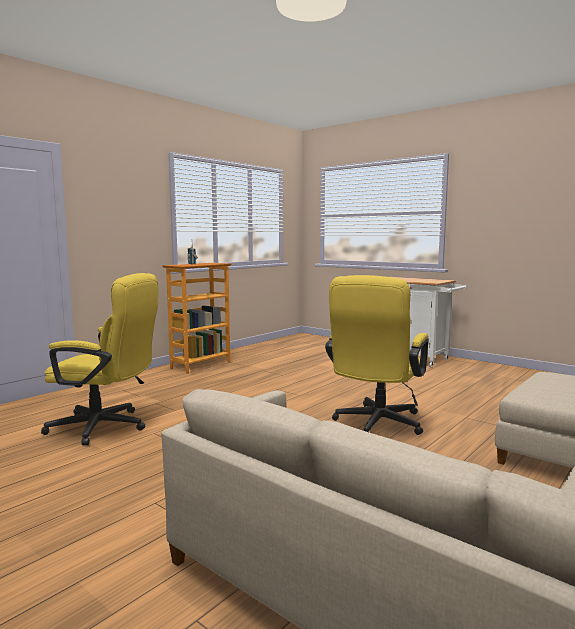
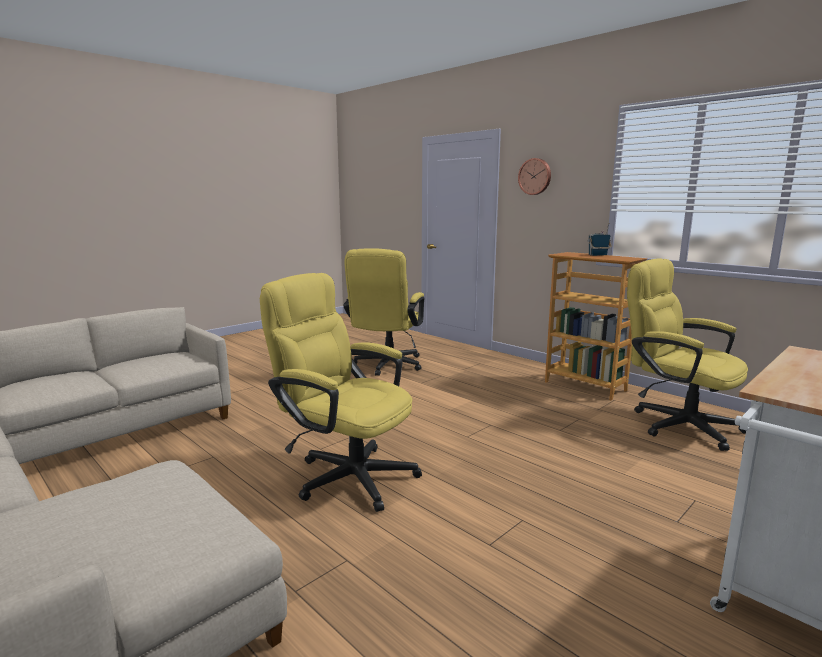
camera: 95 degrees right, 5 degrees up
(107, 199) = (535, 176): none -> wall clock
(267, 355) = (676, 423): none -> yellow office chair

